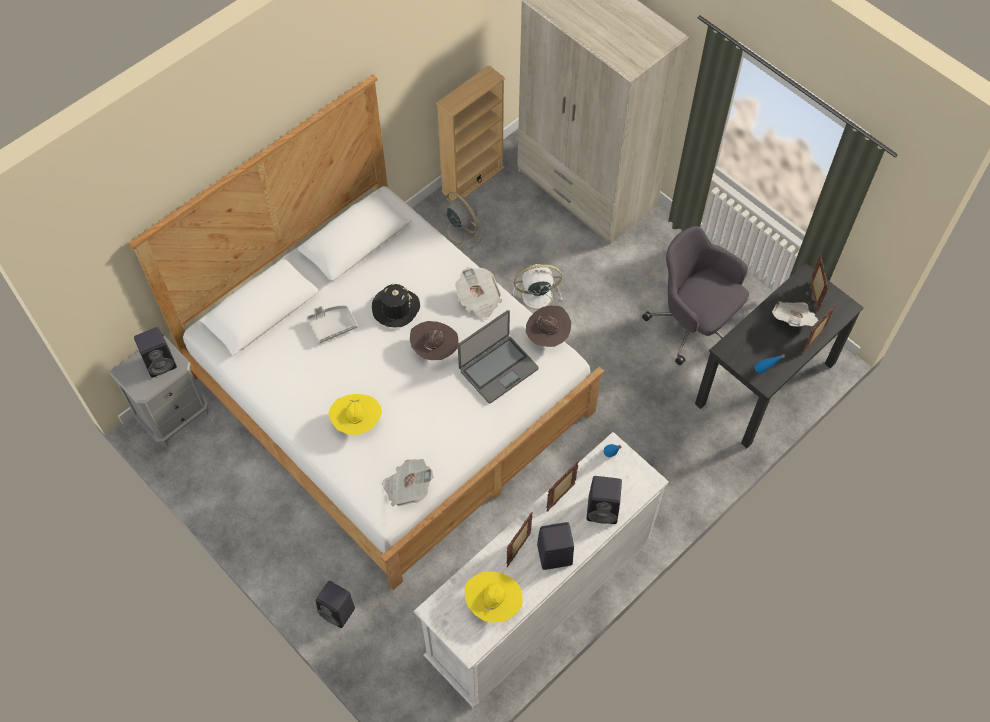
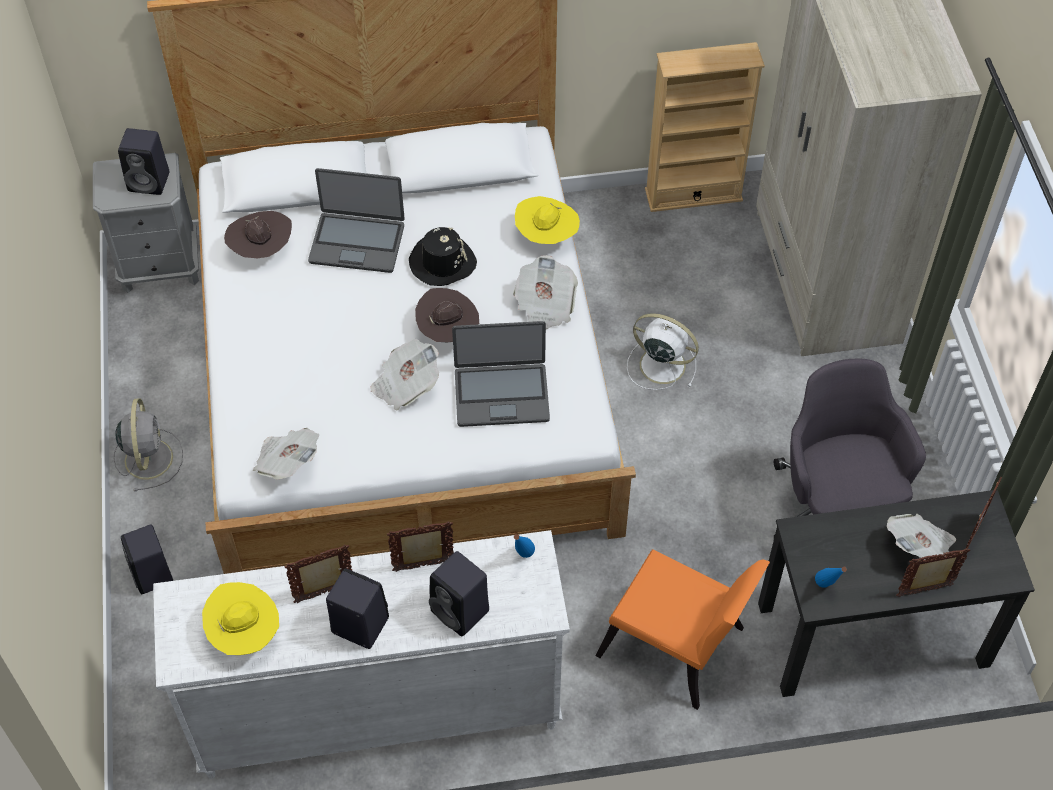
camera: 35 degrees right, 5 degrees down
(332, 325) = (357, 242): grey tray -> laptop
(357, 422) = (295, 359): yellow hat -> yellow hat (546, 236)
(437, 397) = (406, 385): none -> newspaper
(461, 229) = (634, 242): grey fan -> grey fan (149, 457)
(547, 336) = (592, 392): brown hat -> brown hat (261, 250)
(673, 457) = (677, 648): none -> orange chair

